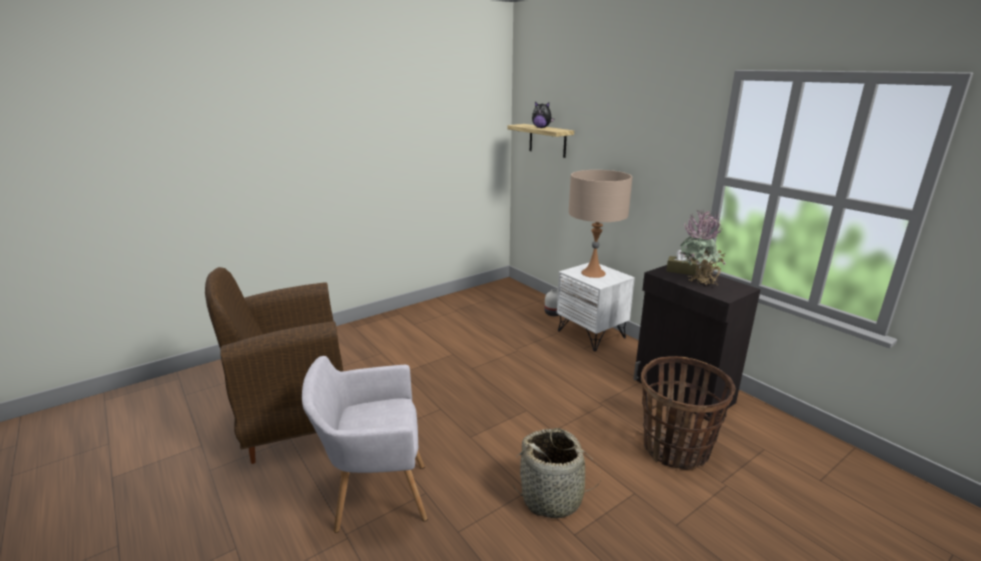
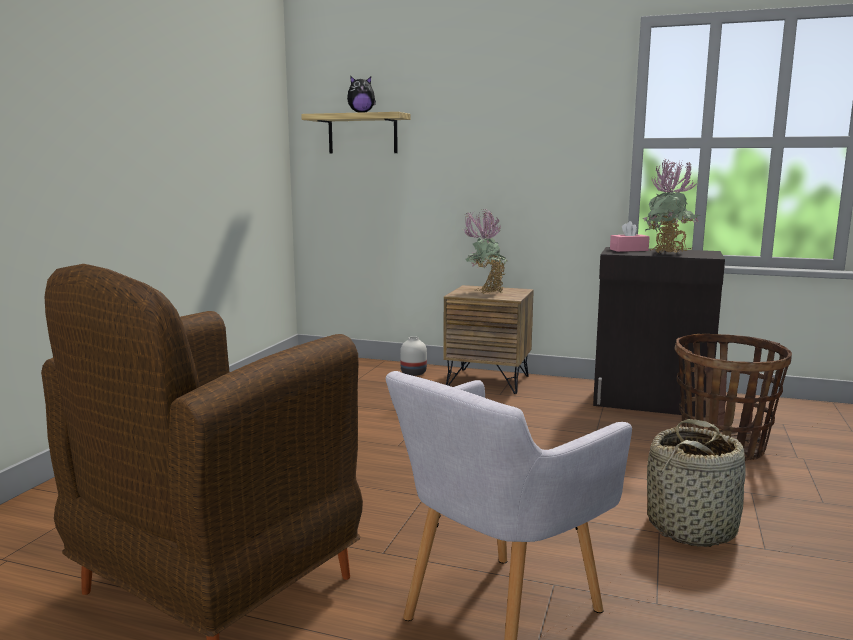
camera: 35 degrees left, 10 degrees down
(591, 334) = (488, 381): white nightstand -> brown nightstand
(593, 273) = (485, 292): beige table lamp -> potted plant
(681, 271) = (629, 250): brown tissue box -> pink tissue box

